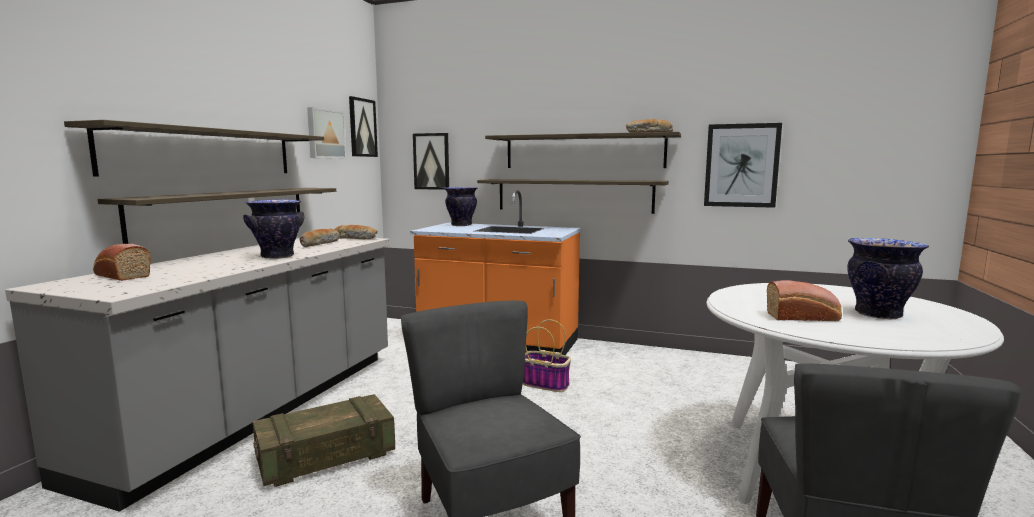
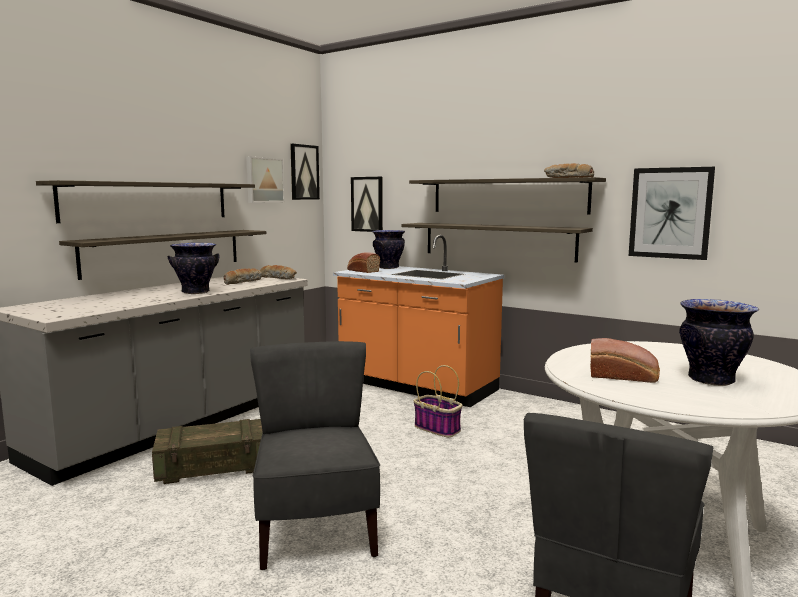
camera: 15 degrees right, 0 degrees up
(121, 275) = (69, 303): bread -> bread (362, 271)

